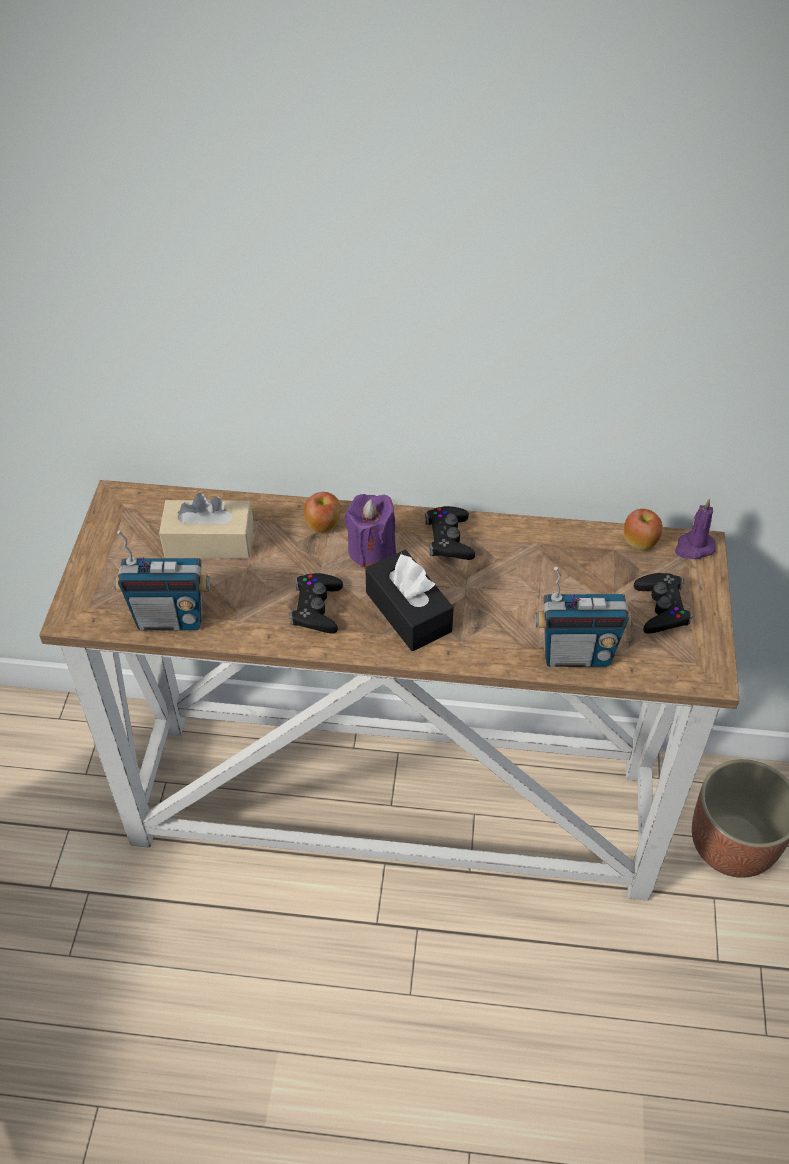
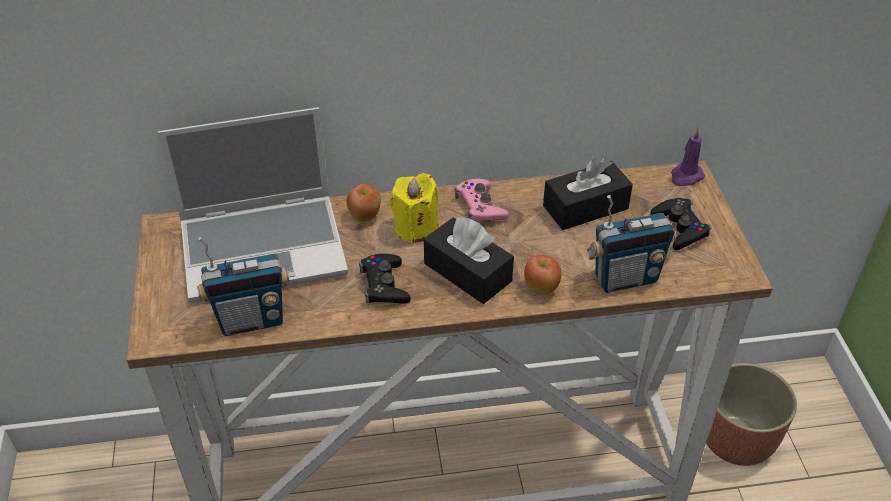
camera: 15 degrees left, 5 degrees down
(209, 542) = (265, 248): beige tissue box -> laptop
(371, 550) = (415, 228): purple candle -> yellow candle
(449, 539) = (480, 207): black game controller -> pink game controller
(564, 562) = (585, 207): none -> black tissue box
(640, 542) = (641, 180): apple -> apple (541, 288)

